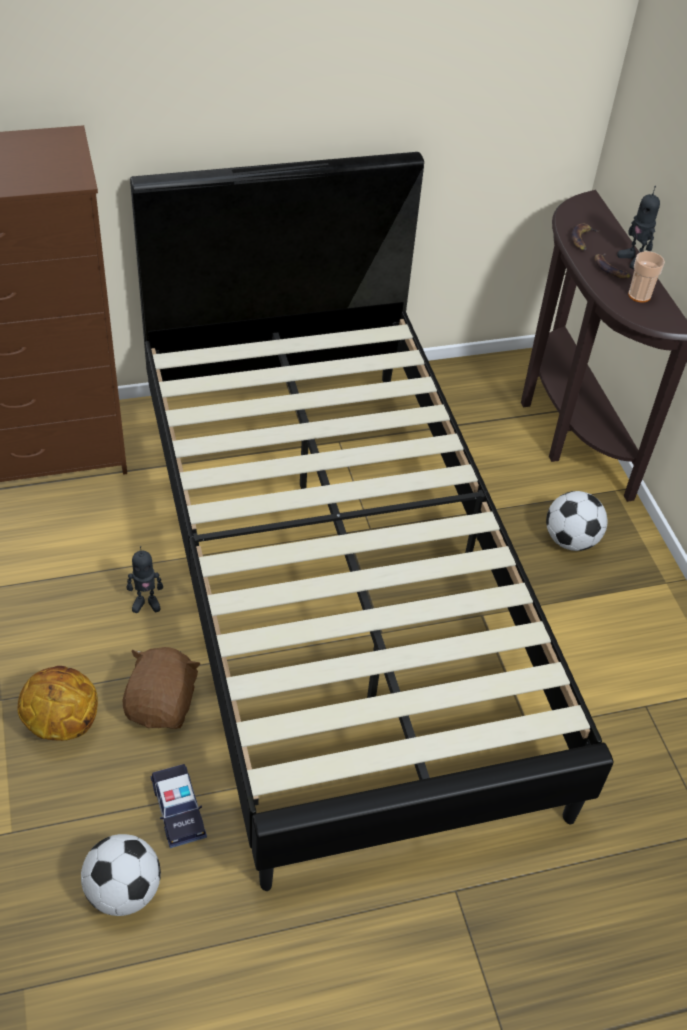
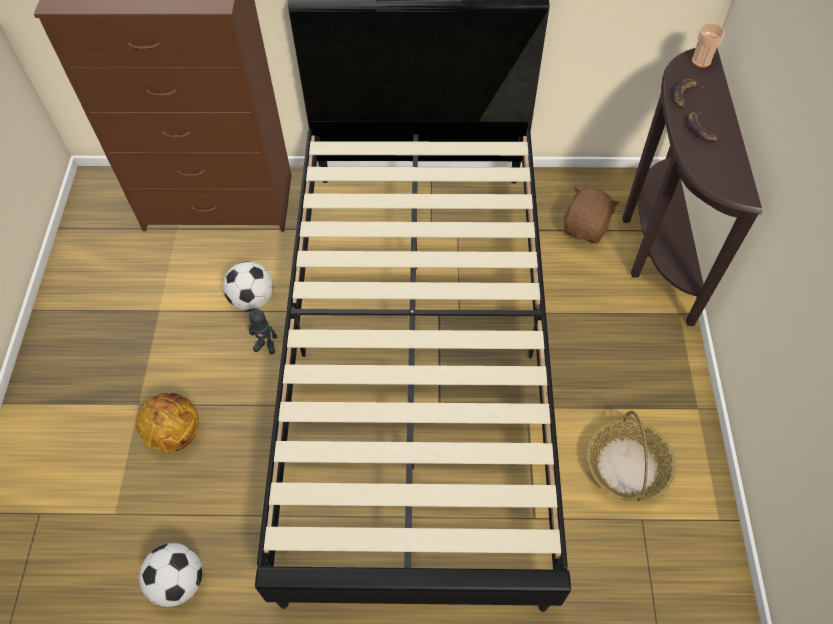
camera: 20 degrees right, 10 degrees up
(162, 704) = (252, 433): brown plush toy -> brown plush toy (586, 227)
(178, 809) = (238, 524): toy car -> none
(571, 540) = (625, 353): football -> football (252, 299)
(612, 655) = (627, 466): none -> basket
(633, 259) = (726, 121): toy robot -> none
(639, 295) = (719, 159): cup -> cup (701, 61)

